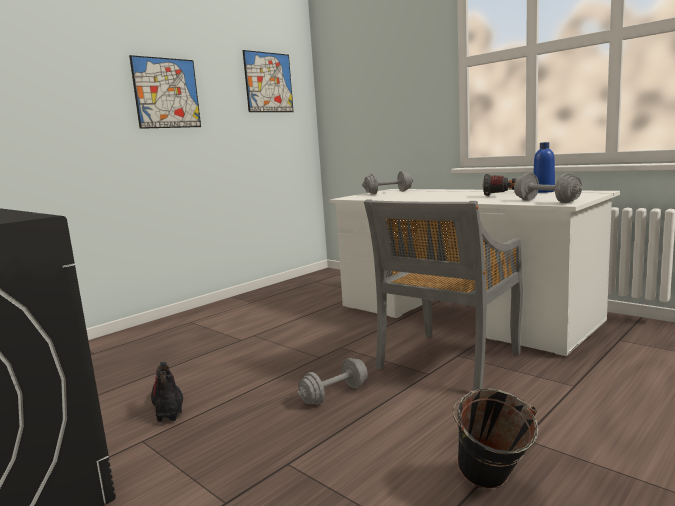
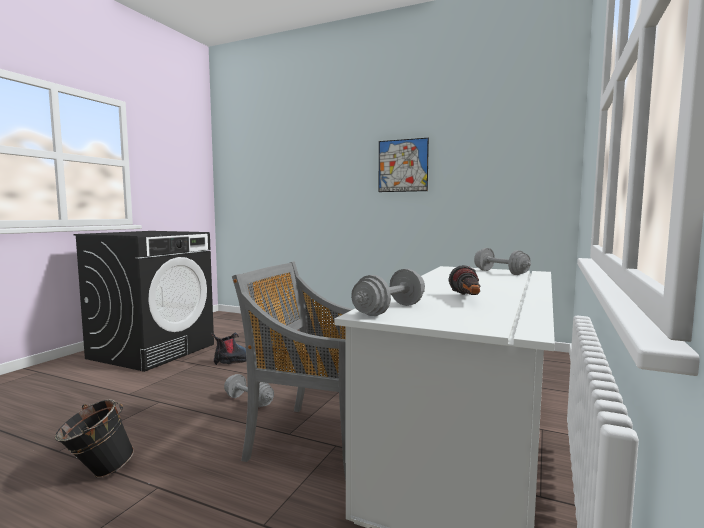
camera: 70 degrees right, 5 degrees down
(268, 82) = (510, 147): picture -> none
(543, 191) = (522, 310): blue bottle -> none

